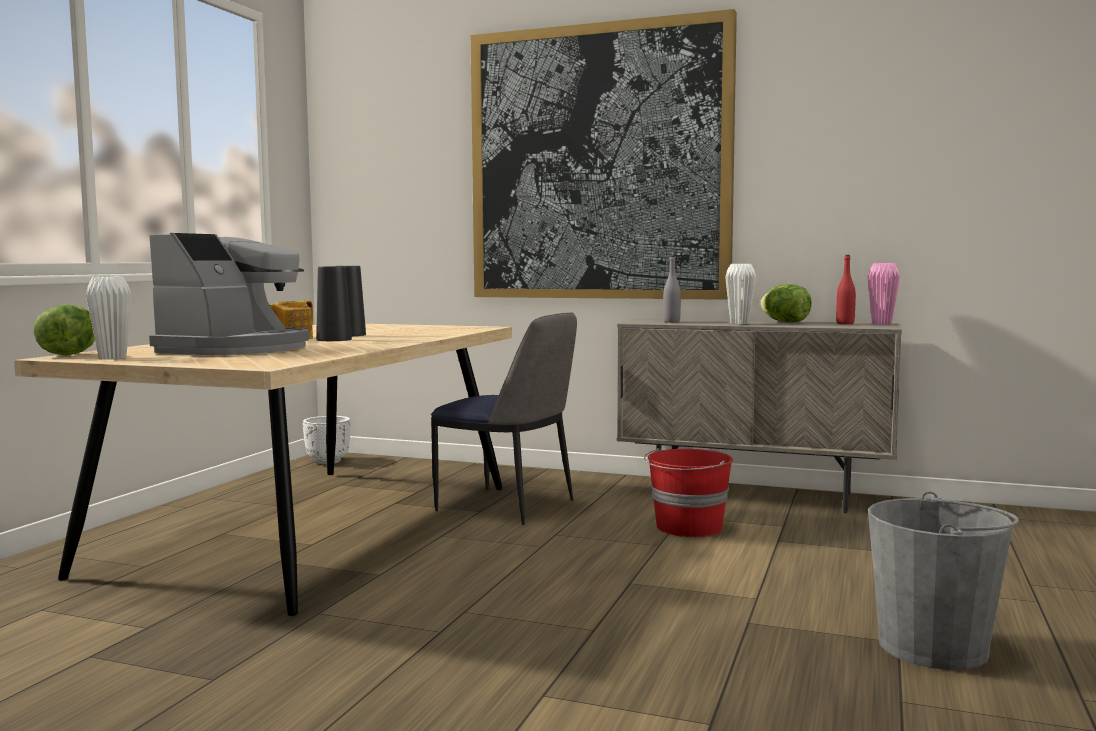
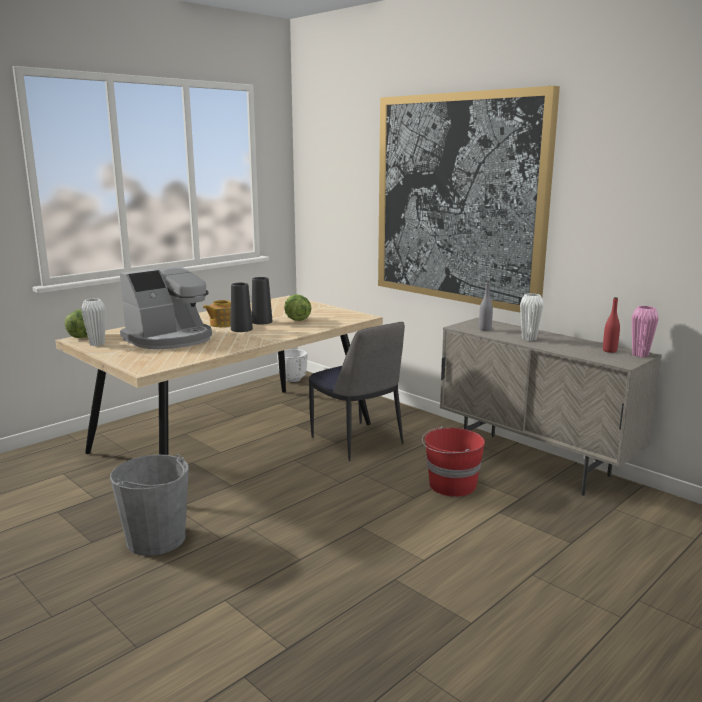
camera: 25 degrees right, 10 degrees up
(785, 322) = (568, 341): lettuce -> lettuce (297, 319)
(933, 647) = (490, 634): grey bucket -> grey bucket (156, 539)

